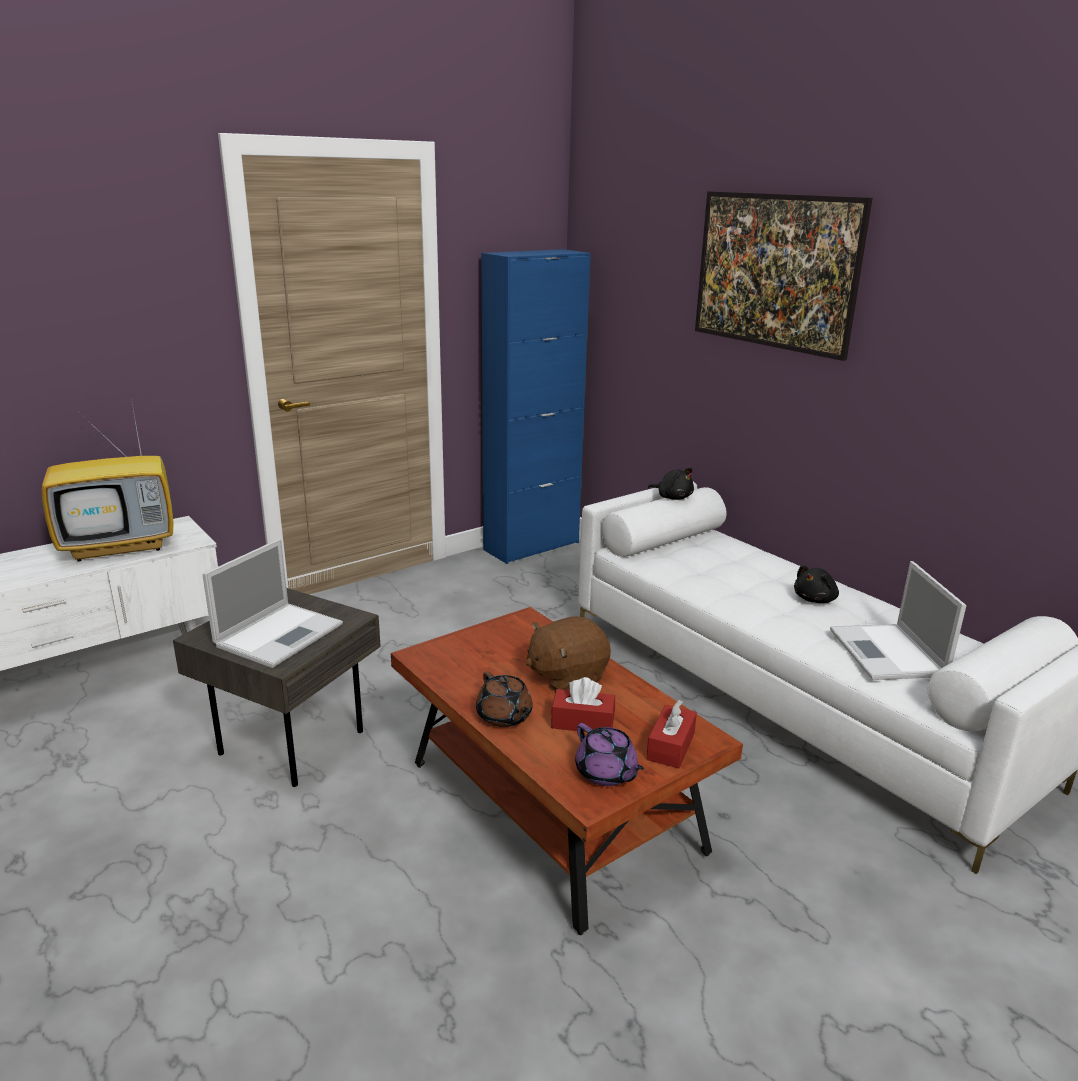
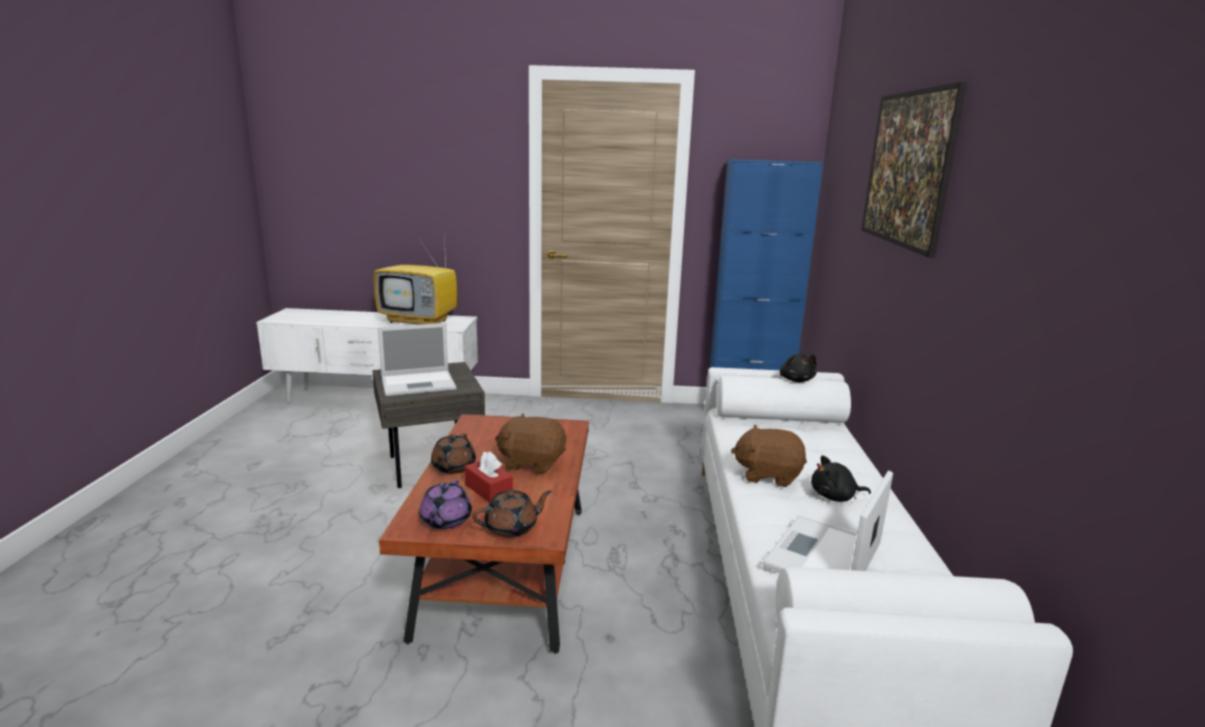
camera: 40 degrees right, 5 degrees down
(670, 746) = (512, 527): red tissue box -> brown teapot
(748, 600) = (768, 475): none -> brown plush toy

